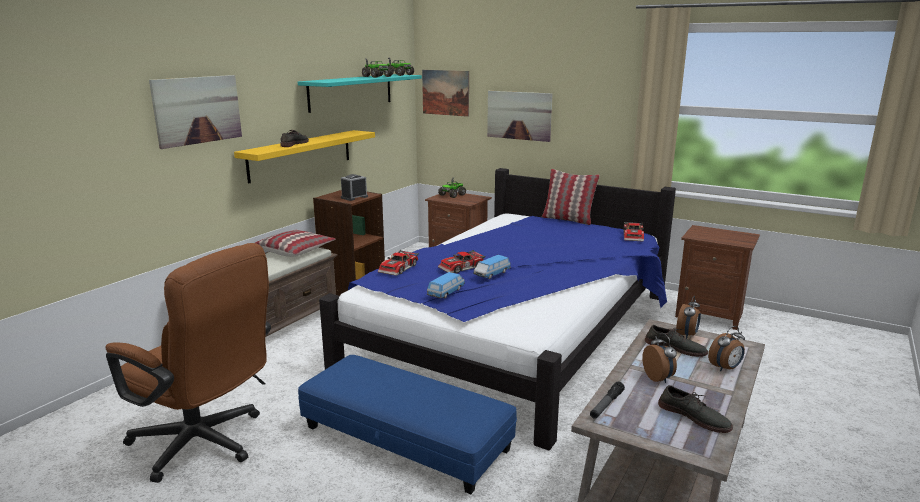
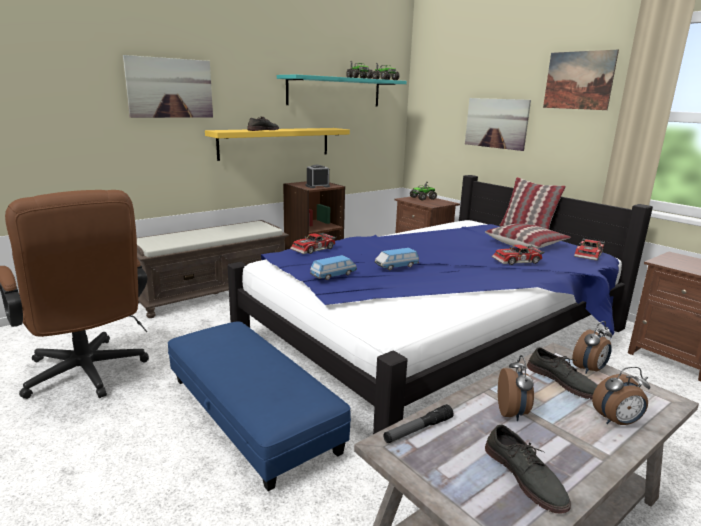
camera: 20 degrees right, 0 degrees up
(296, 250) = (253, 226): pillow -> pillow (526, 244)
(445, 92) = (432, 101): picture -> picture (578, 80)
(462, 268) = (372, 257): toy car -> toy car (517, 261)

